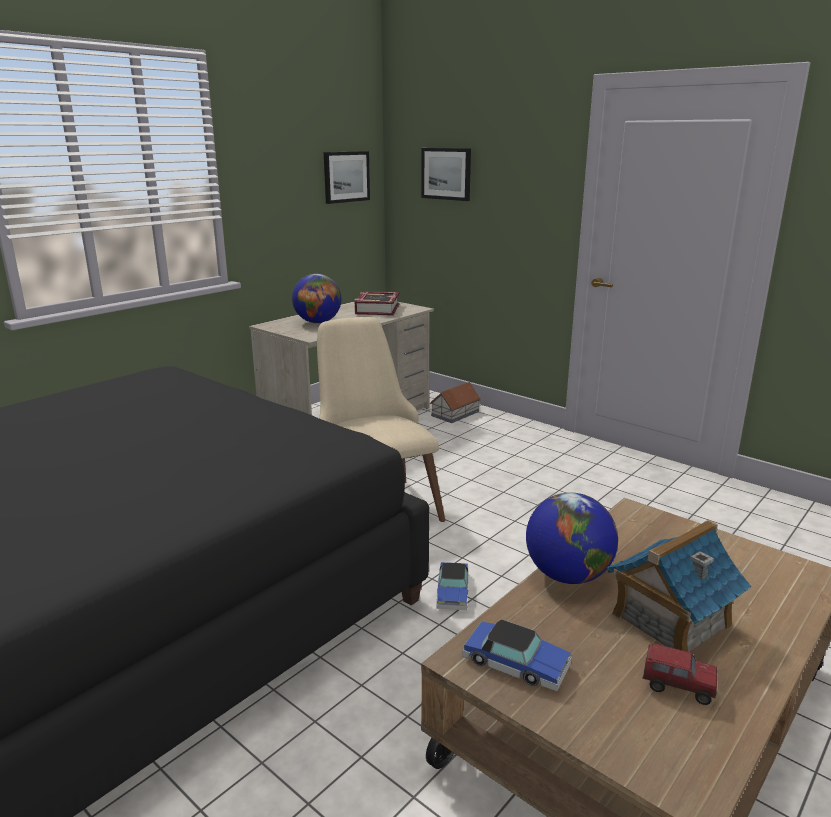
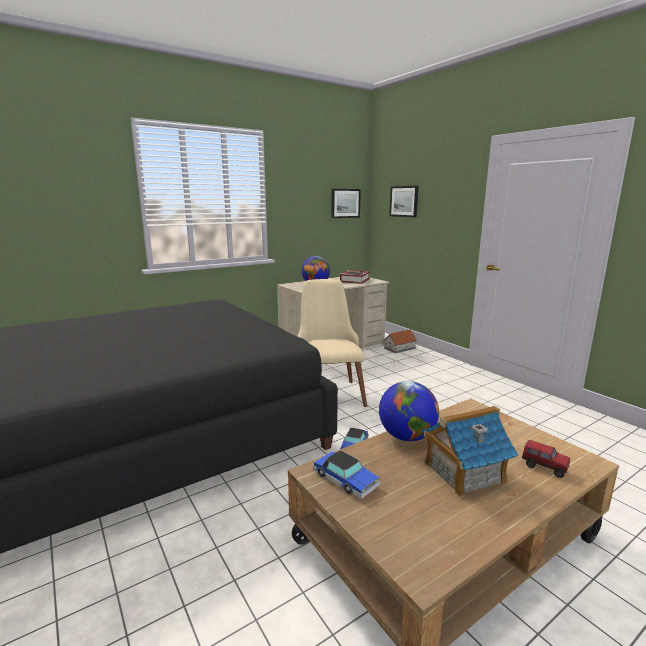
camera: 15 degrees right, 5 degrees down
(677, 687) = (447, 512): toy truck -> toy truck (544, 467)

